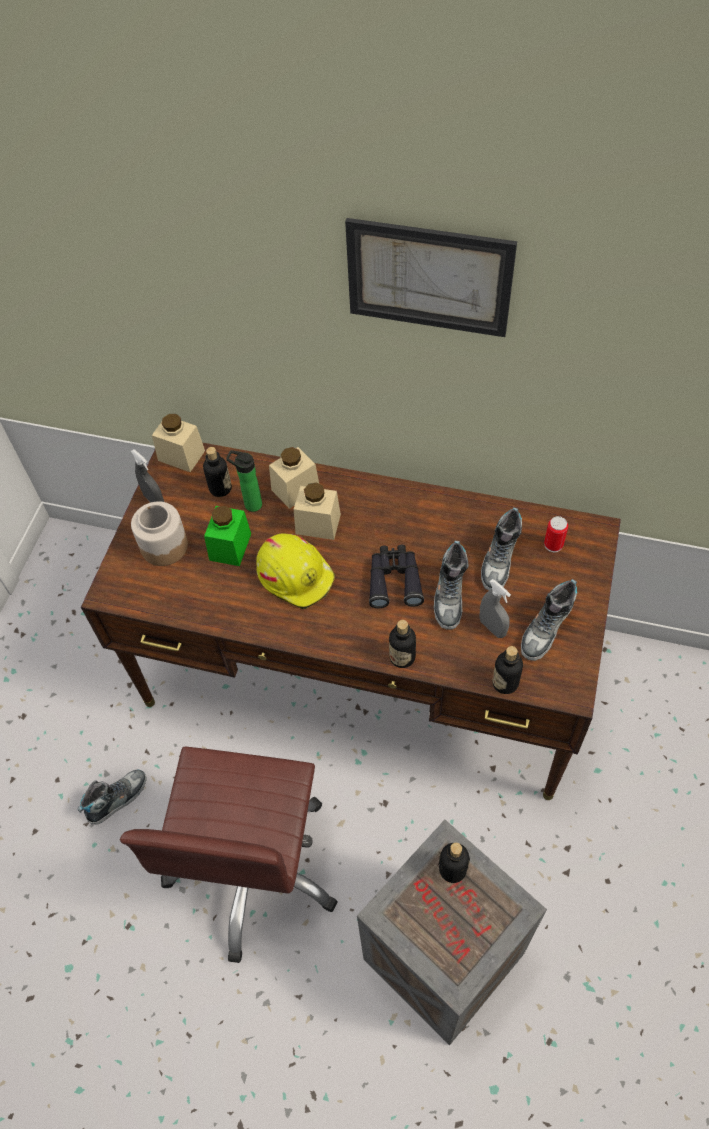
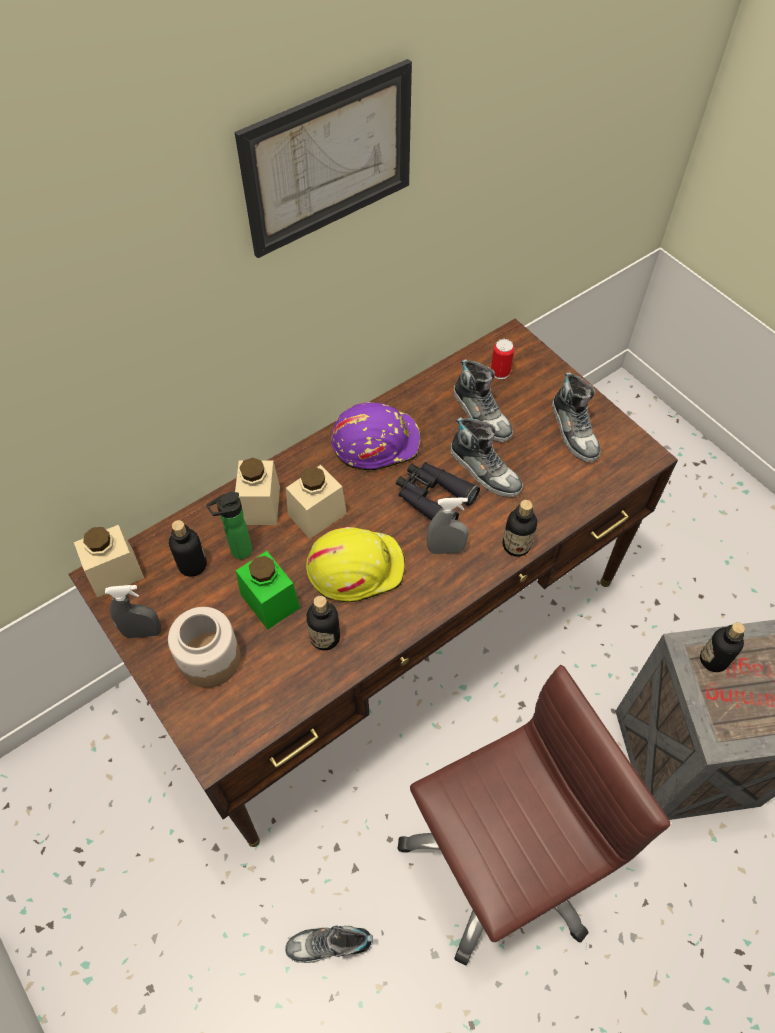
camera: 55 degrees left, 0 degrees up
(117, 798) = (329, 945): shoe -> shoe turned 90 degrees counterclockwise
(254, 867) = (500, 858): brown office chair -> brown office chair turned 75 degrees counterclockwise
(409, 514) = (376, 442): none -> purple hard hat
(492, 628) = (542, 464): grey spray bottle -> grey spray bottle (445, 549)
(505, 683) = (601, 491): bottle -> bottle (325, 637)

